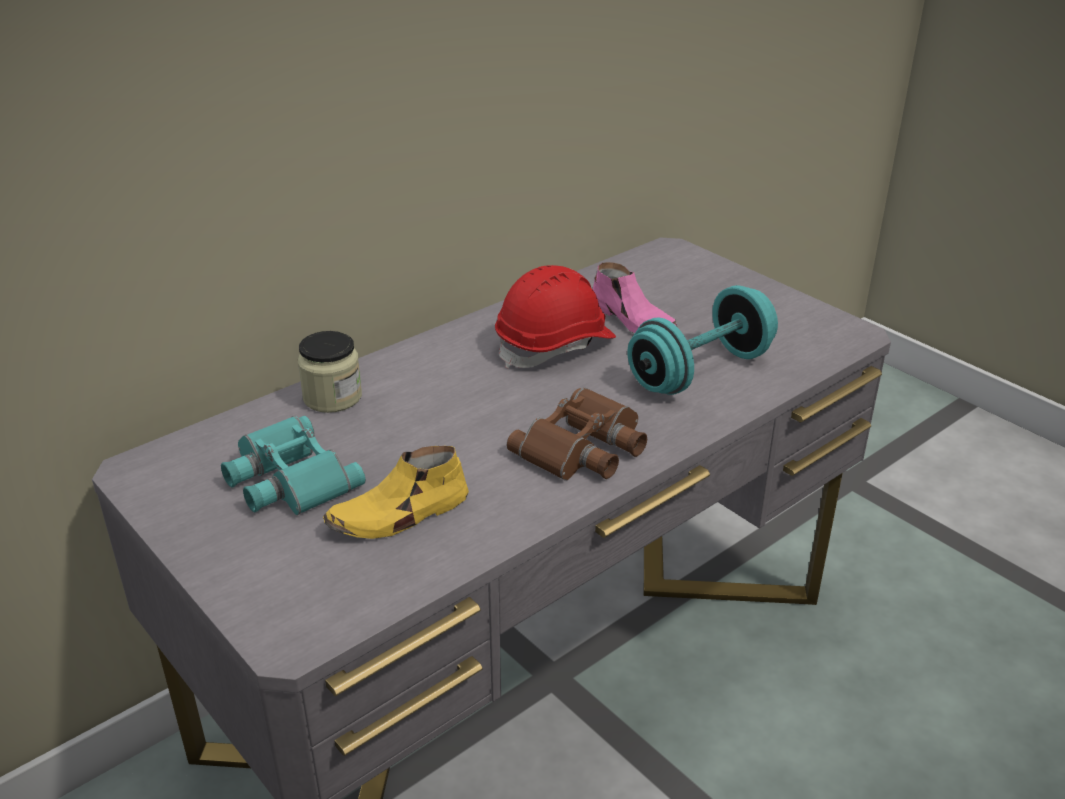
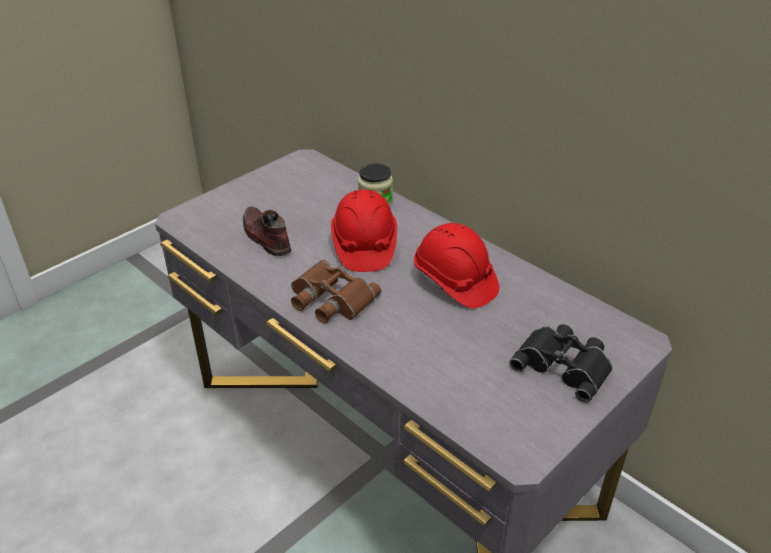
camera: 85 degrees right, 5 degrees up
(287, 478) = (298, 199): turquoise binoculars -> none
(399, 515) = (265, 237): yellow shoe -> brown shoe
(455, 413) = (364, 246): none -> red hard hat
(634, 320) = (502, 319): pink shoe -> none
(700, 371) = (433, 354): turquoise dumbbell -> none
(712, 294) = (564, 365): none -> black binoculars

